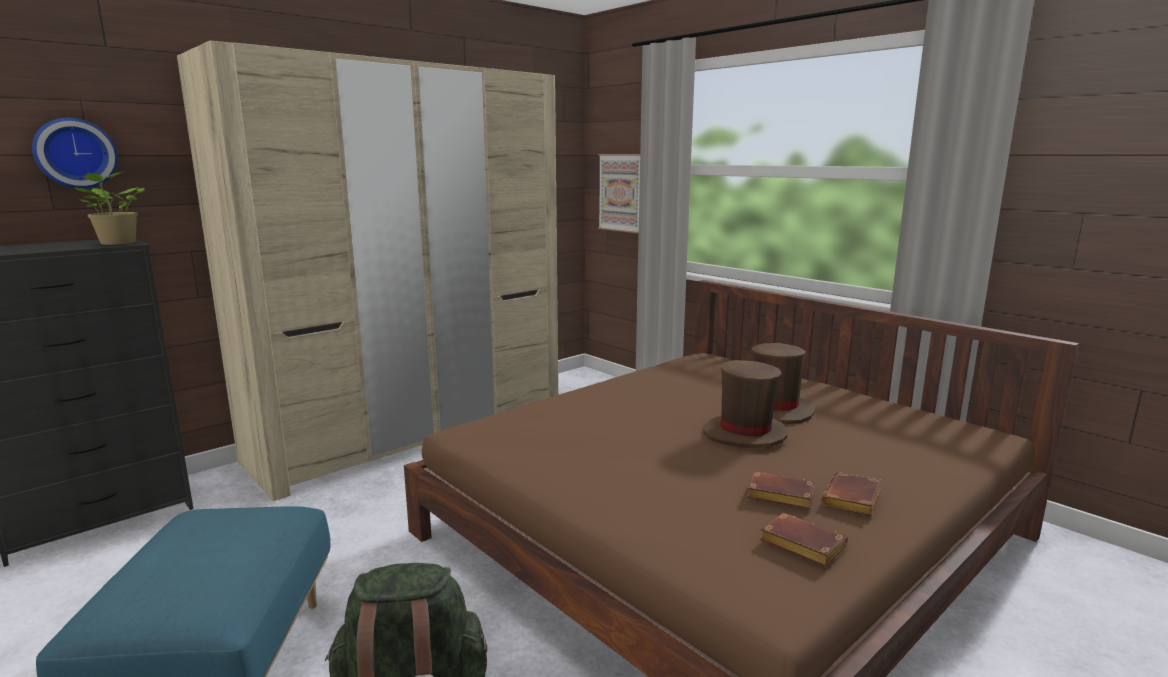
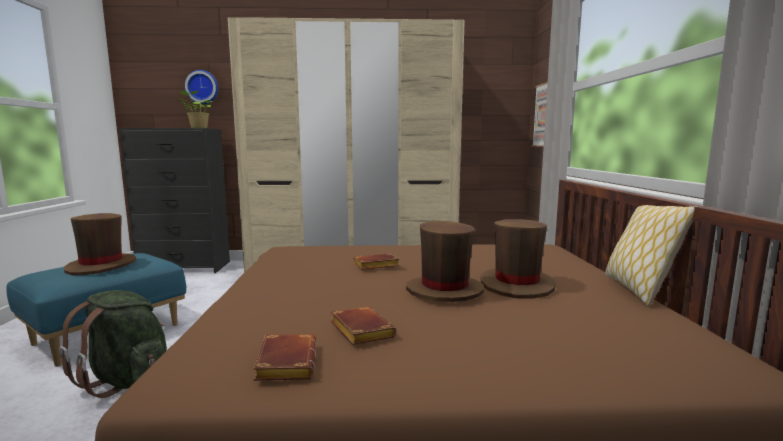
camera: 40 degrees right, 5 degrees down
(211, 553) = (101, 266): none -> brown hat
(846, 388) = (639, 290): none -> pillow
(853, 501) = (411, 357): brown book -> brown book (375, 266)

